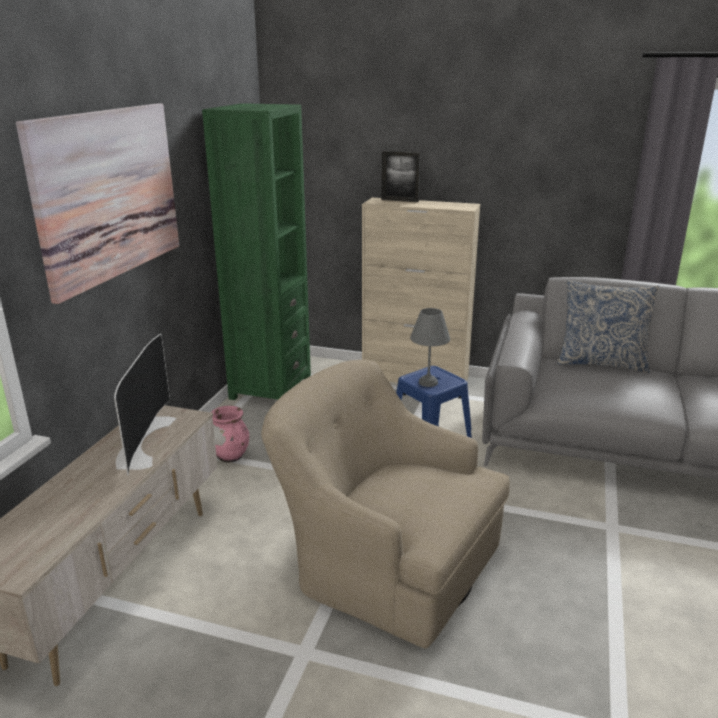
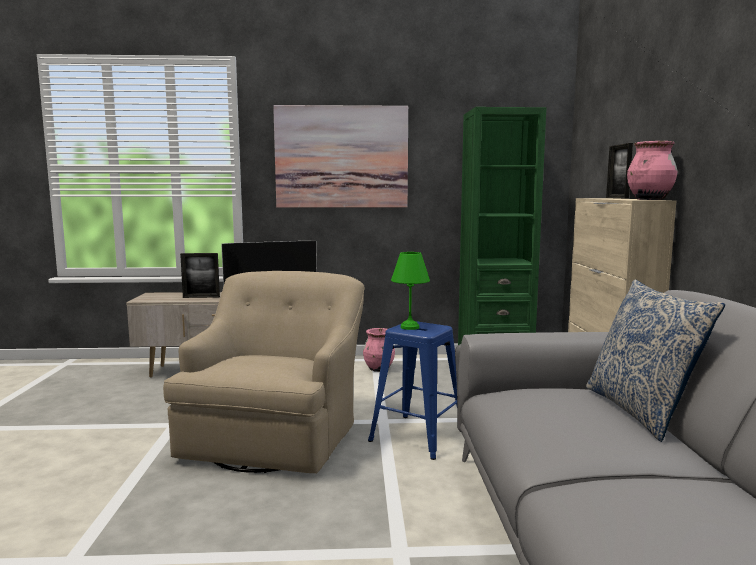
camera: 70 degrees right, 15 degrees down
(75, 503) = (201, 297): none -> picture frame
(428, 382) = (410, 327): grey table lamp -> green table lamp
(464, 205) = (650, 199): none -> pink vase

